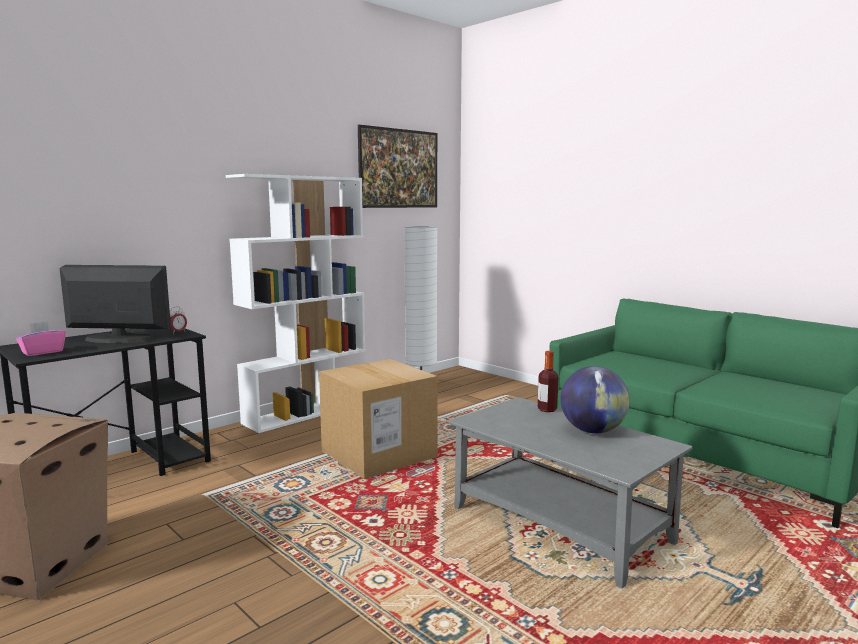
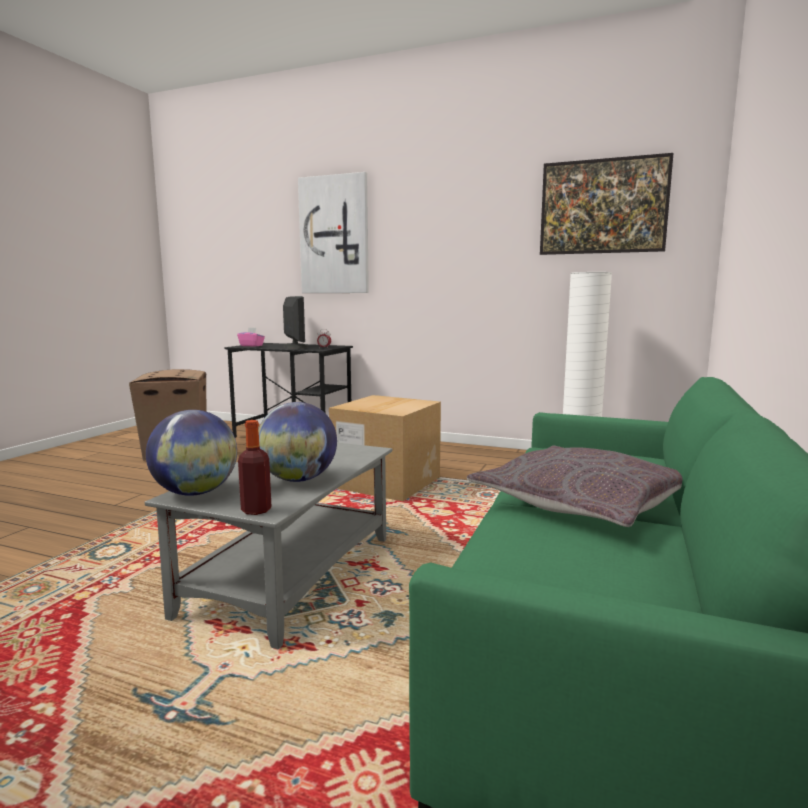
camera: 65 degrees right, 0 degrees up
(129, 174) = (334, 235): none -> picture
(306, 412) = (446, 447): white bookcase -> none
(547, 409) = (357, 459): bottle -> bottle (256, 510)
(614, 464) = (195, 492): none -> globe
(694, 376) = (581, 502): none -> grey pillow

